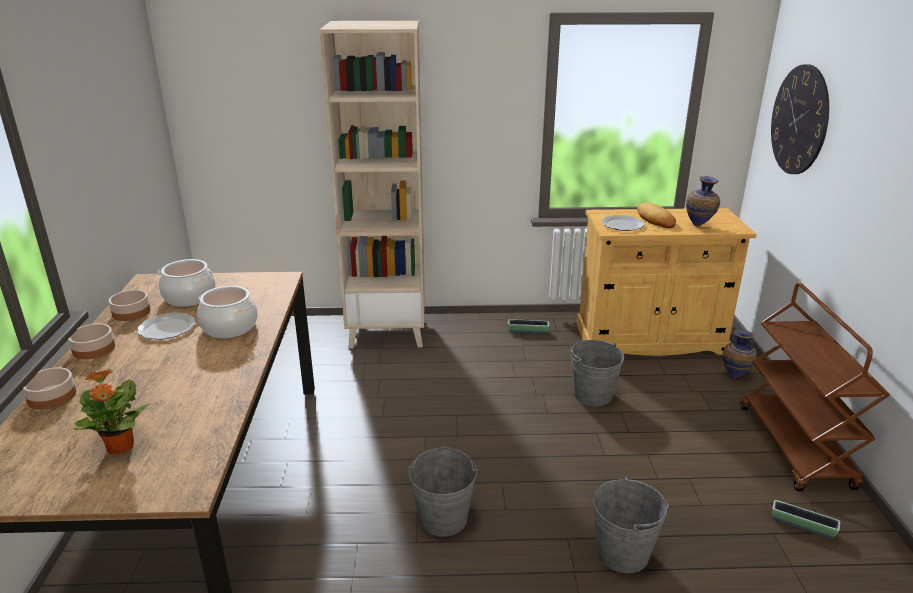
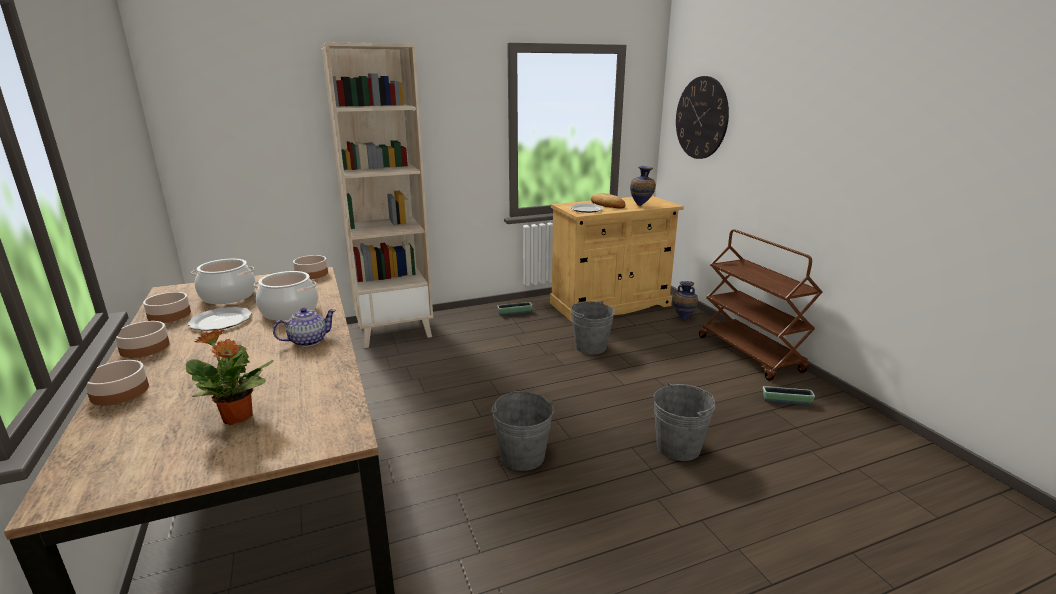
camera: 20 degrees left, 5 degrees down
(223, 369) = (308, 341): none -> teapot
(276, 279) = (311, 274): none -> bowl

